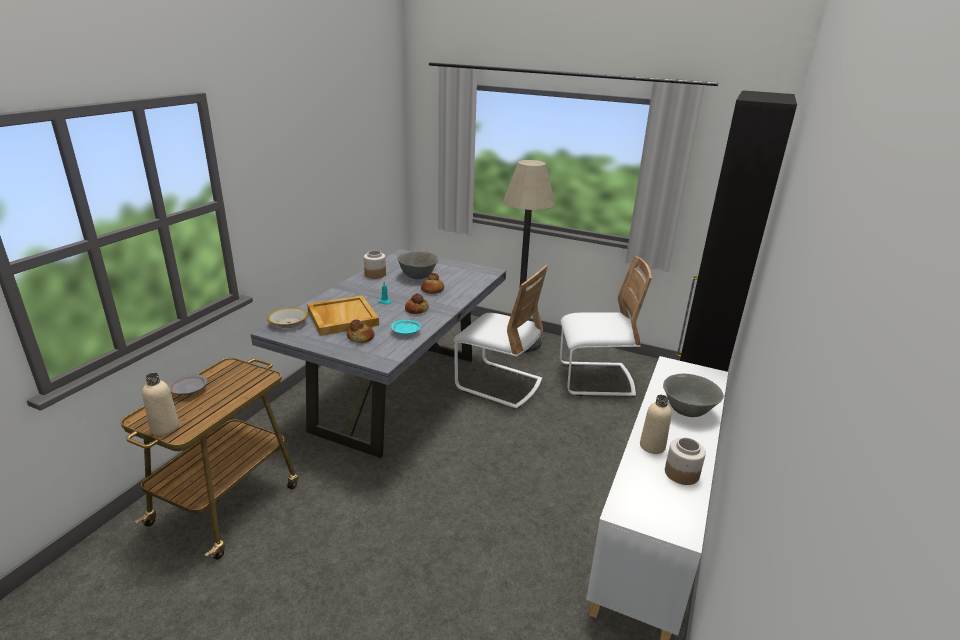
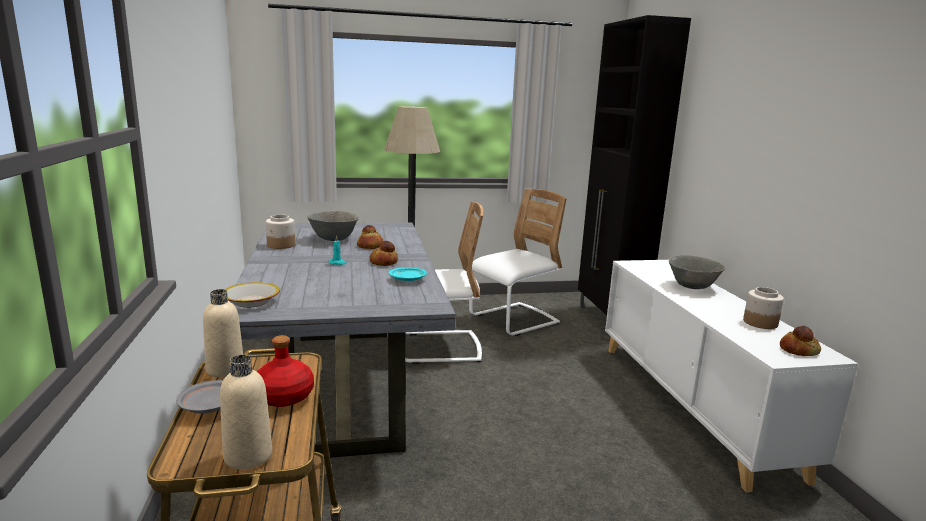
camera: 35 degrees left, 10 degrees down
(225, 398) = (283, 396): none -> red bottle
(342, 317) = (312, 284): beige tray -> none
(361, 337) = (368, 294): bread -> bread (798, 350)
(652, 446) = (714, 313): beige bottle -> beige bottle (225, 369)

